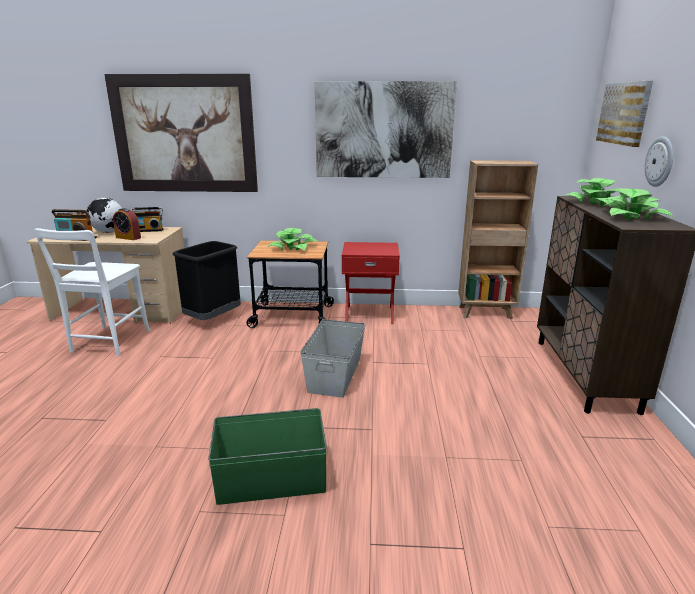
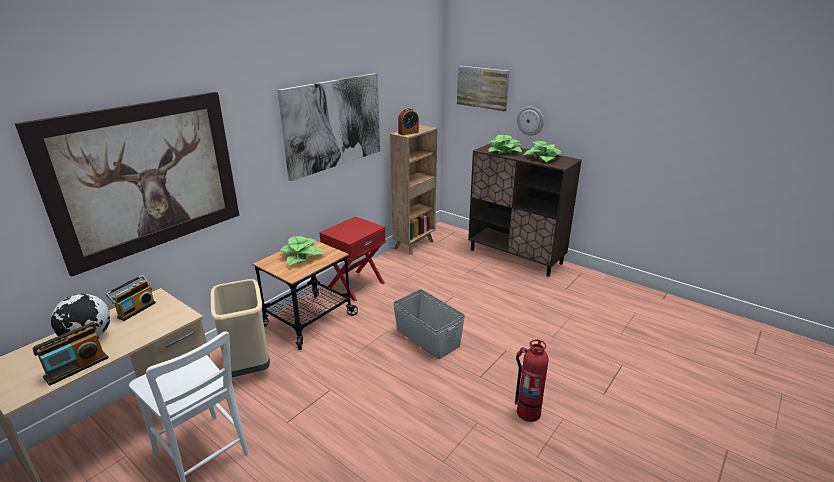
camera: 55 degrees left, 5 degrees up
(128, 238) = (145, 329): alarm clock -> alarm clock (408, 133)
(213, 319) = (248, 365): black trash can -> beige trash can
(272, 480) = (528, 412): green storage box -> fire extinguisher

